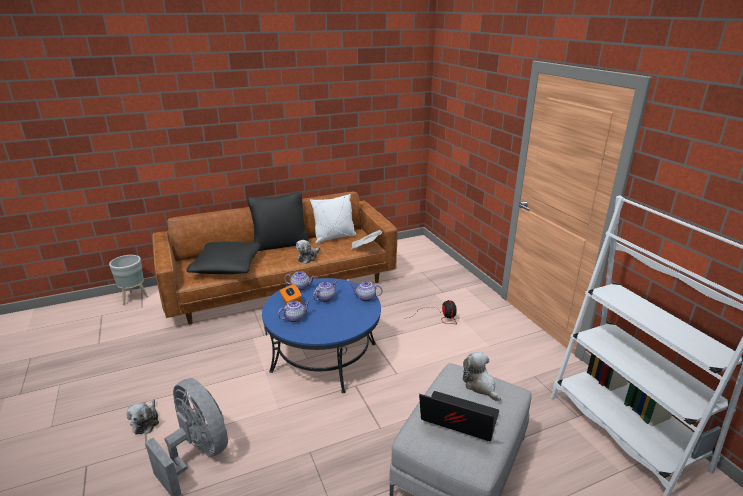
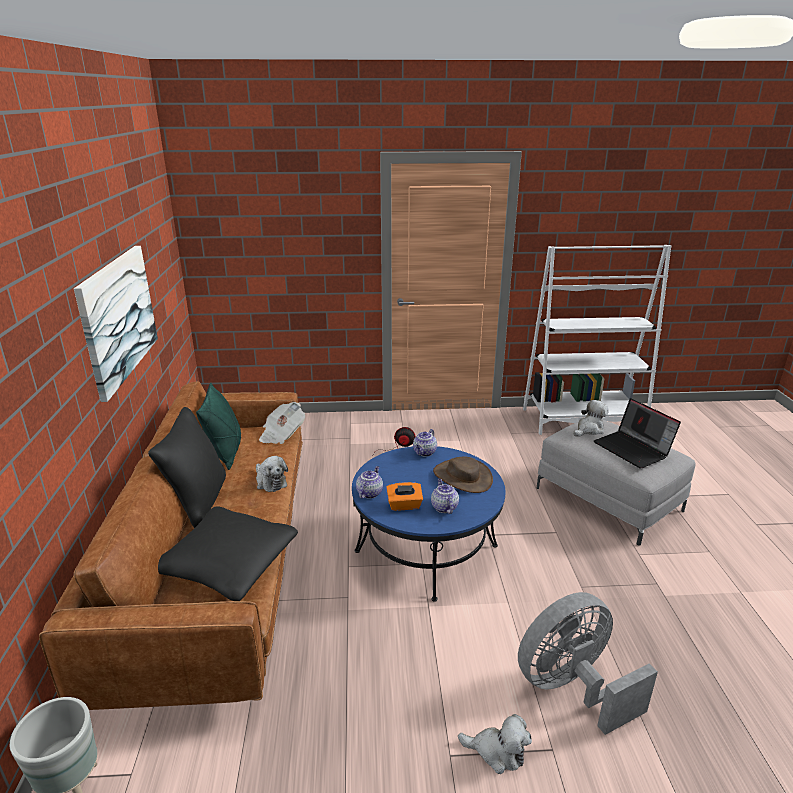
camera: 70 degrees left, 0 degrees up
(305, 132) = (118, 317): none -> picture
(325, 298) = (409, 479): teapot -> none
(334, 237) = (226, 452): white pillow -> green pillow
(339, 320) = (462, 477): none -> brown hat
(457, 420) = (633, 449): laptop -> laptop turned 75 degrees counterclockwise
(480, 385) = (589, 429): plush toy -> plush toy turned 150 degrees clockwise

